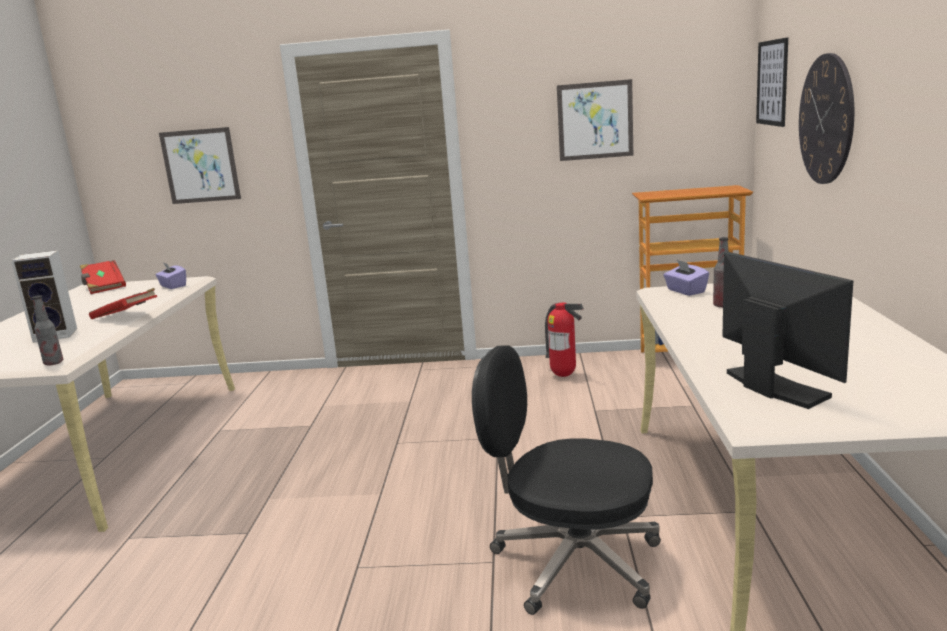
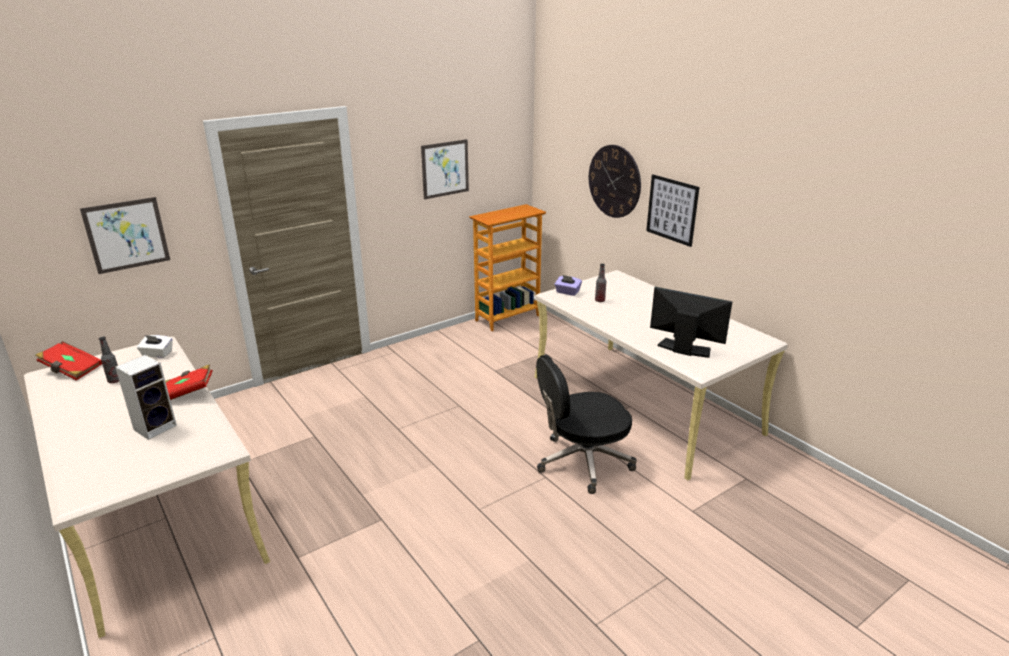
camera: 40 degrees left, 10 degrees up
(53, 363) = (224, 449): bottle -> bottle (114, 381)
(173, 286) = (157, 354): purple tissue box -> white tissue box
(564, 375) = (447, 350): fire extinguisher -> none
(772, 83) = (555, 144): picture -> picture (672, 210)

